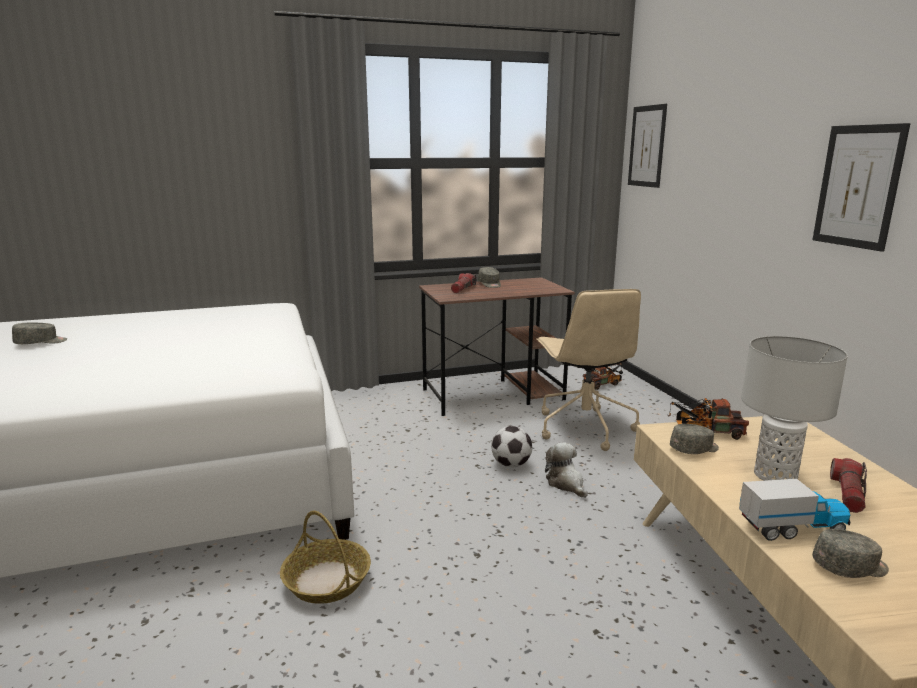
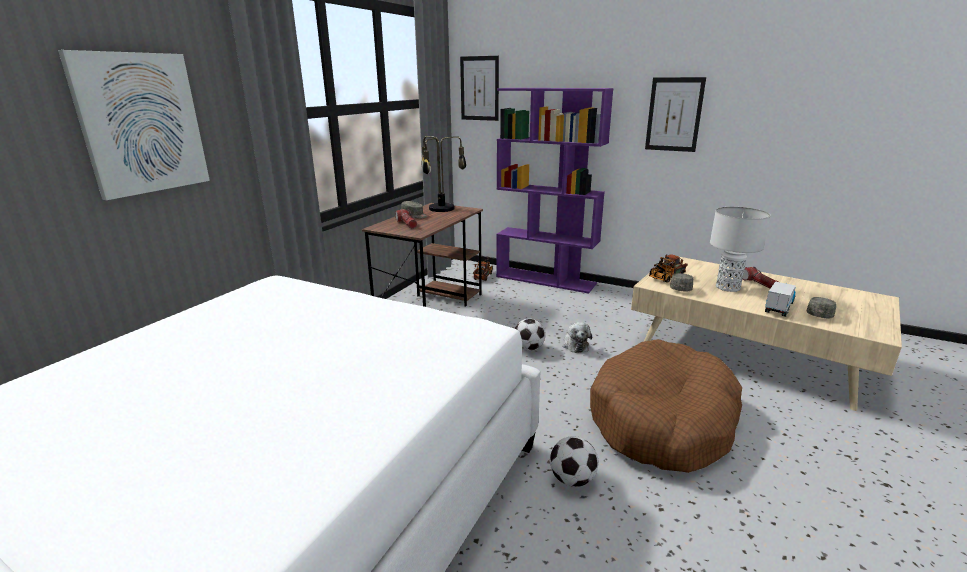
camera: 45 degrees left, 5 degrees up
(41, 343) = (98, 418): grey cap -> none
(213, 162) = (141, 124): none -> picture
(326, 580) = (572, 480): basket -> football
(506, 596) = (662, 421): none -> brown dog bed
(533, 283) = (441, 208): none -> table lamp
(566, 483) = (575, 345): plush toy -> plush toy turned 120 degrees counterclockwise
(583, 426) = (521, 307): beige office chair -> none
(670, 411) = (546, 280): none -> purple bookcase

